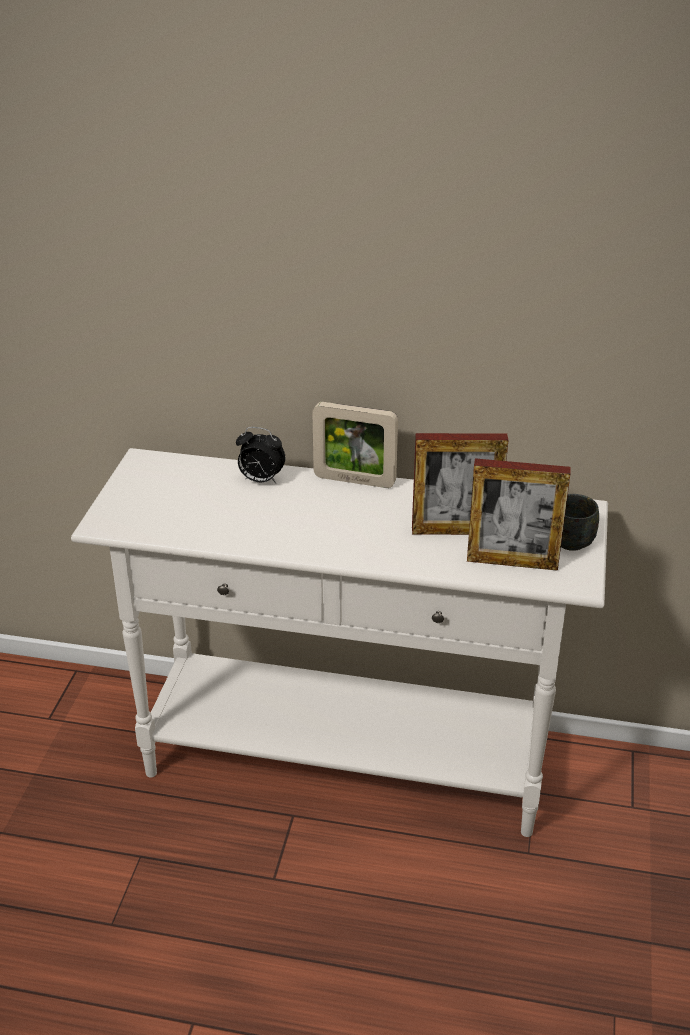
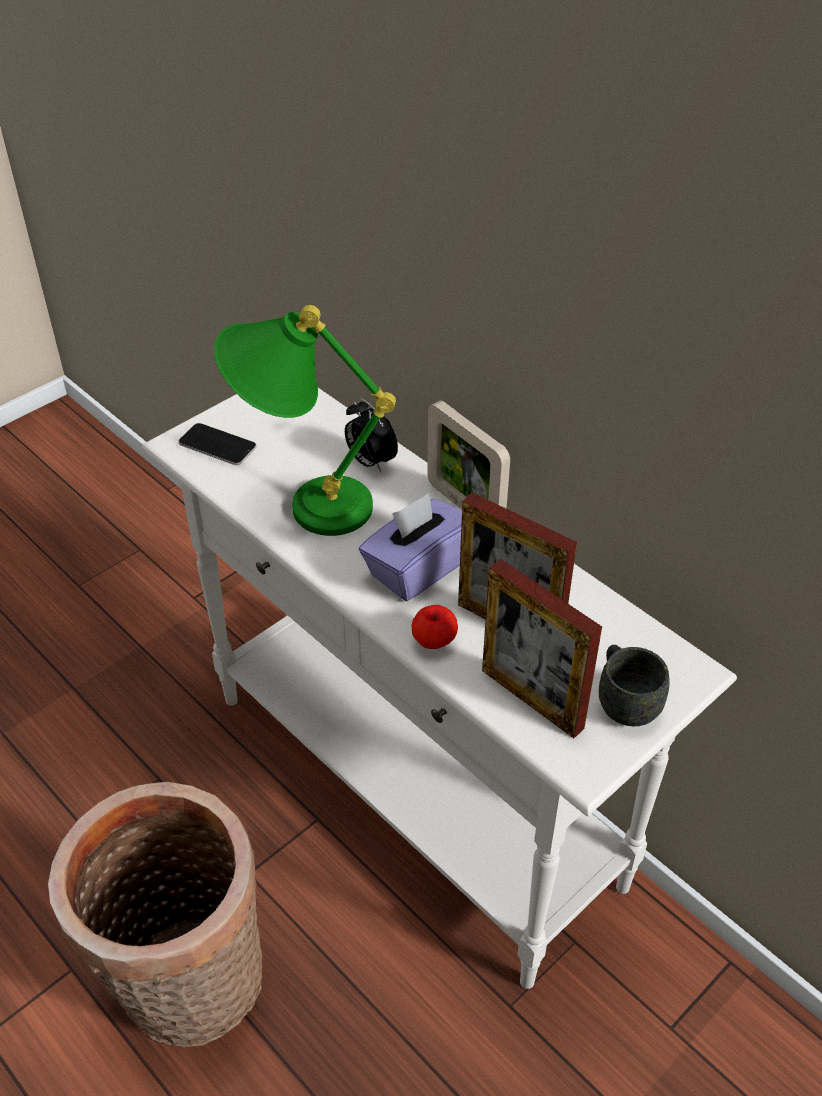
camera: 35 degrees right, 10 degrees up
(135, 513) = (217, 445): none -> phone
(241, 522) = (302, 503): none -> green table lamp
(300, 978) = (189, 989): none -> basket
(363, 525) = (417, 568): none -> purple tissue box
(420, 560) = (433, 642): none -> apple

